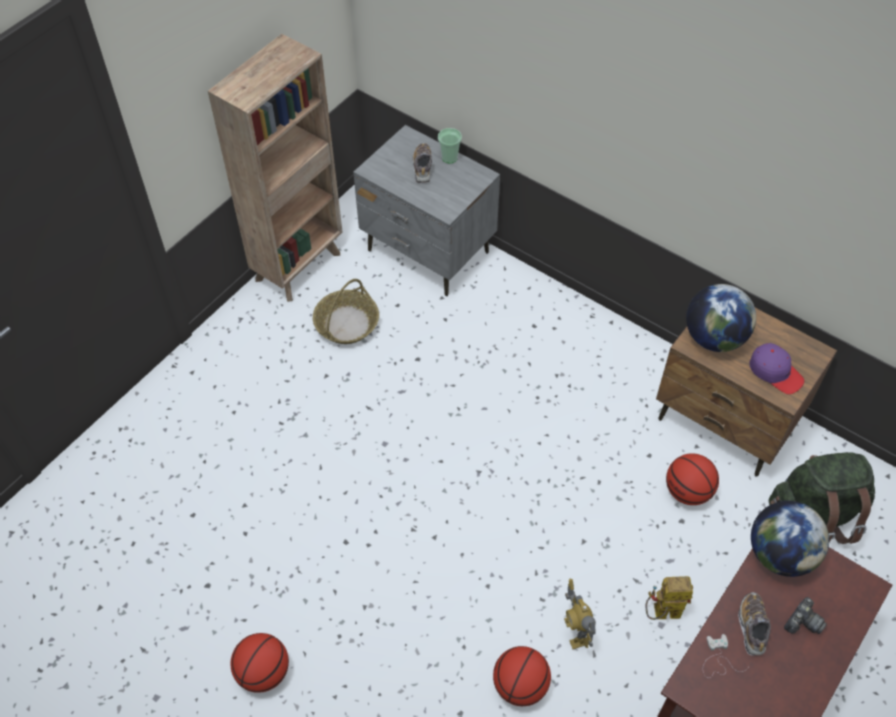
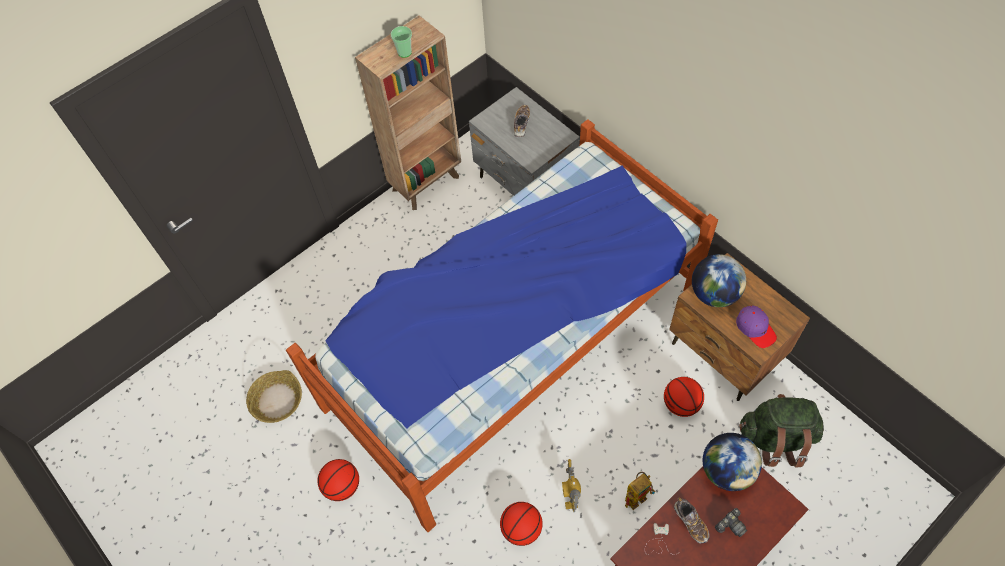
camera: 15 degrees right, 5 degrees up
(347, 323) = (452, 233): basket -> basket (277, 400)
(449, 157) = (544, 118): cup -> cup (404, 52)
(454, 453) = (511, 346): none -> bed
(661, 614) = (638, 494): toy robot -> toy robot turned 135 degrees clockwise
(752, 627) = (690, 522): shoe -> shoe turned 135 degrees clockwise

